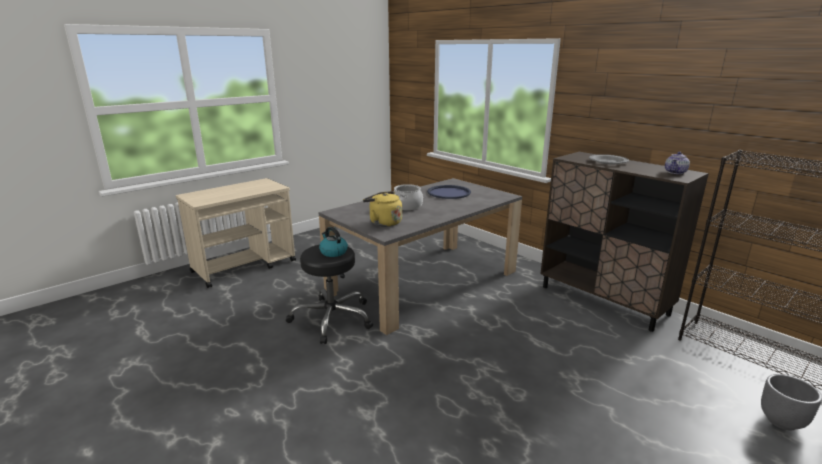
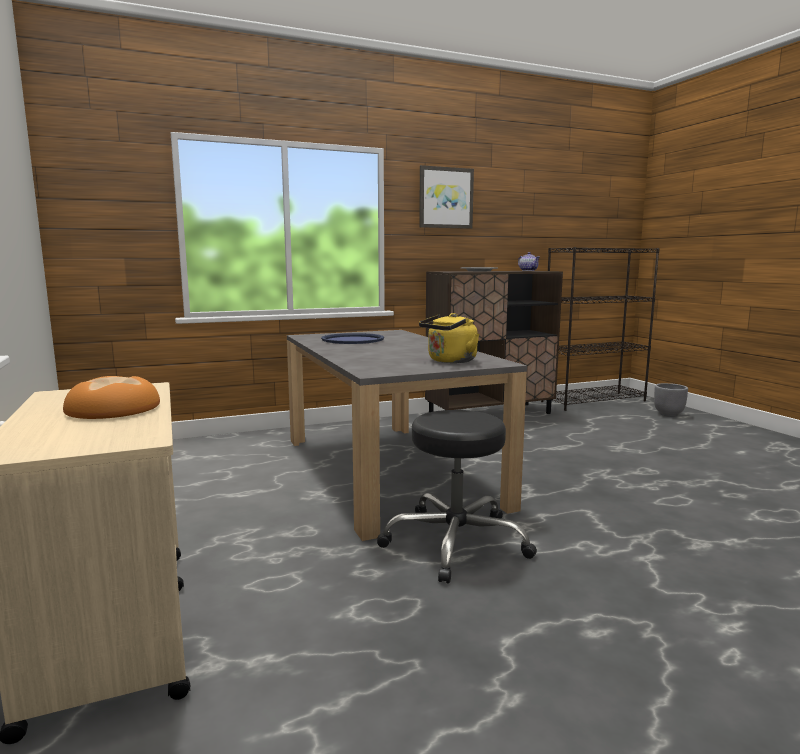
camera: 70 degrees left, 10 degrees down
(240, 191) = (112, 409): none -> bread
(333, 252) = (461, 417): kettle -> none
(407, 206) = (389, 352): cooking pot -> none
(613, 83) = (445, 198): none -> picture

